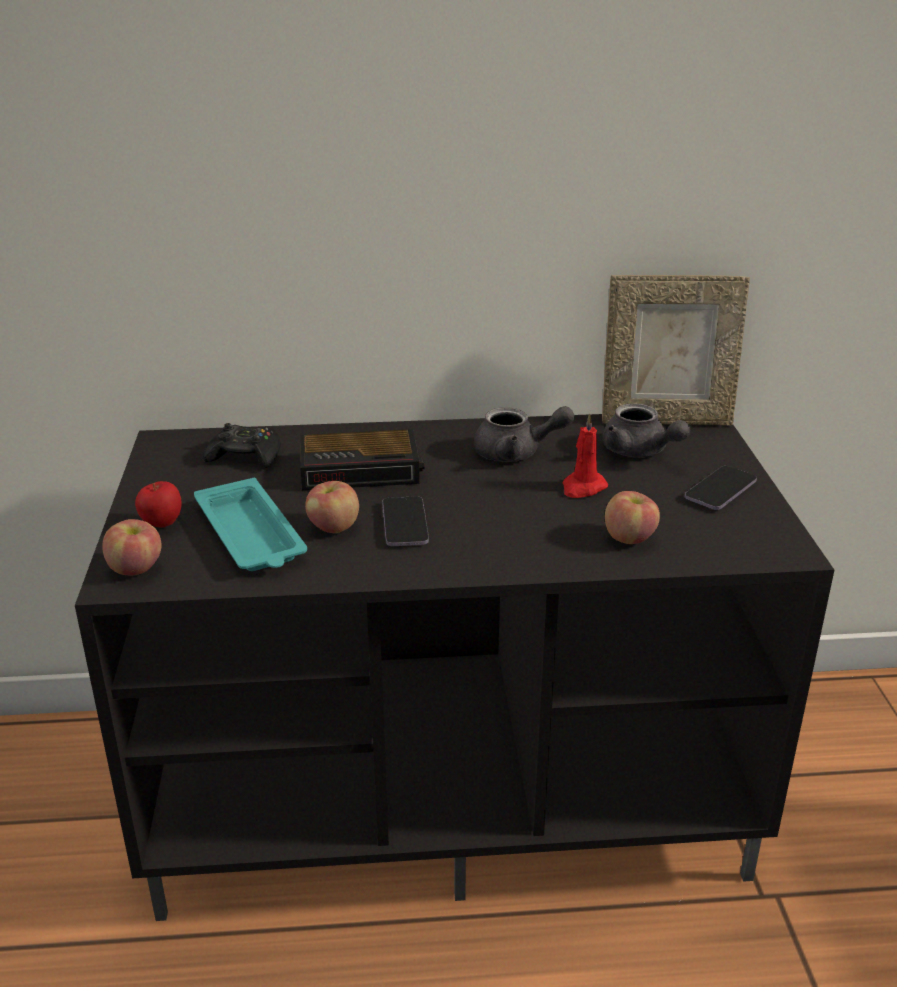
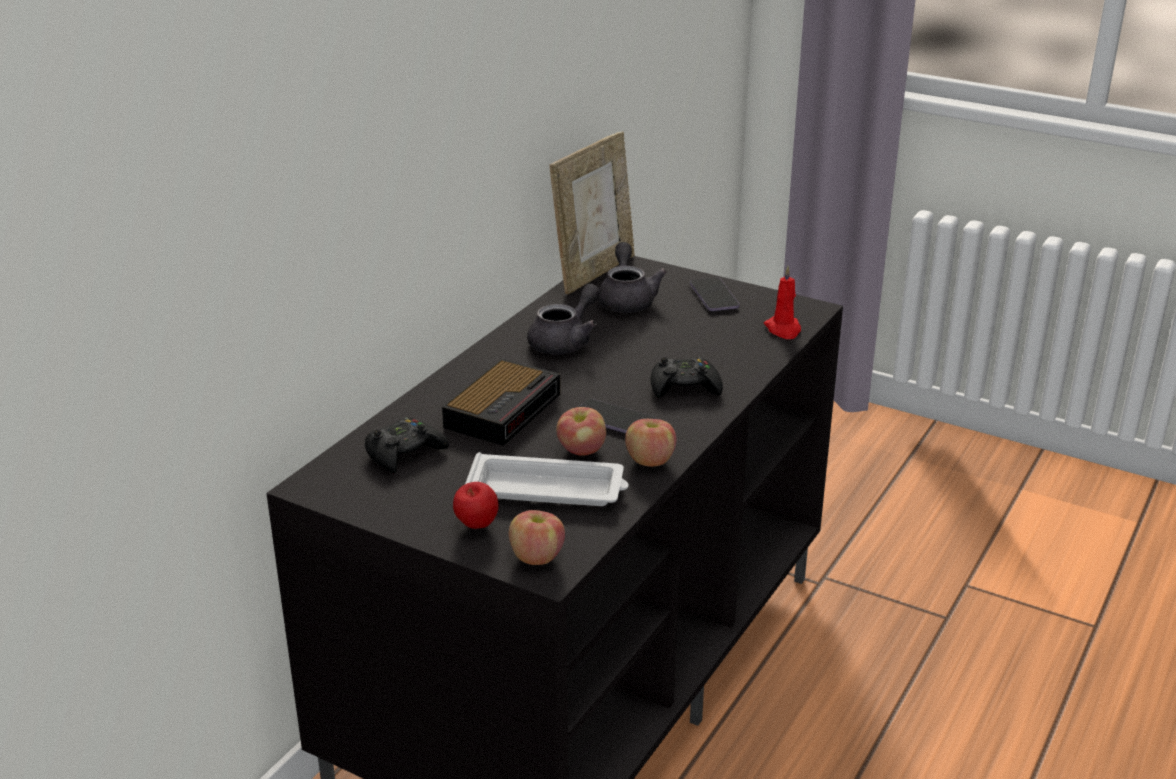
camera: 55 degrees left, 0 degrees up
(251, 535) = (548, 489): turquoise tray -> white tray
(514, 537) = (684, 387): none -> black game controller
(583, 488) = (649, 338): red candle -> red candle (783, 330)
(629, 538) = (734, 349): apple -> apple (650, 461)
(639, 452) = (627, 299): grey teapot -> grey teapot turned 90 degrees counterclockwise

